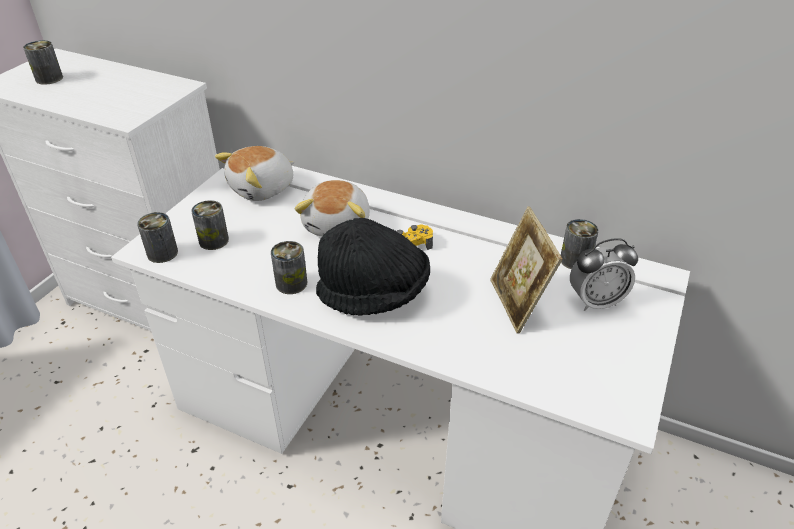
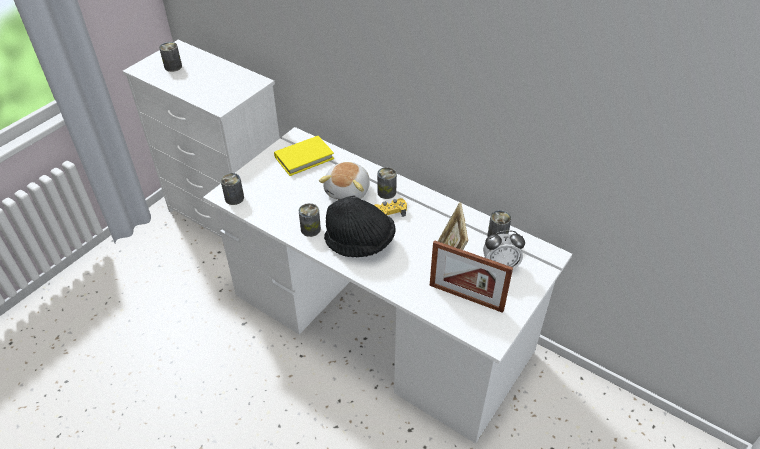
camera: 10 degrees right, 5 degrees up
(214, 240) = (267, 193): can -> can (386, 192)
(263, 188) = (304, 158): plush toy -> yellow book
(562, 354) = (466, 297): none -> picture frame

